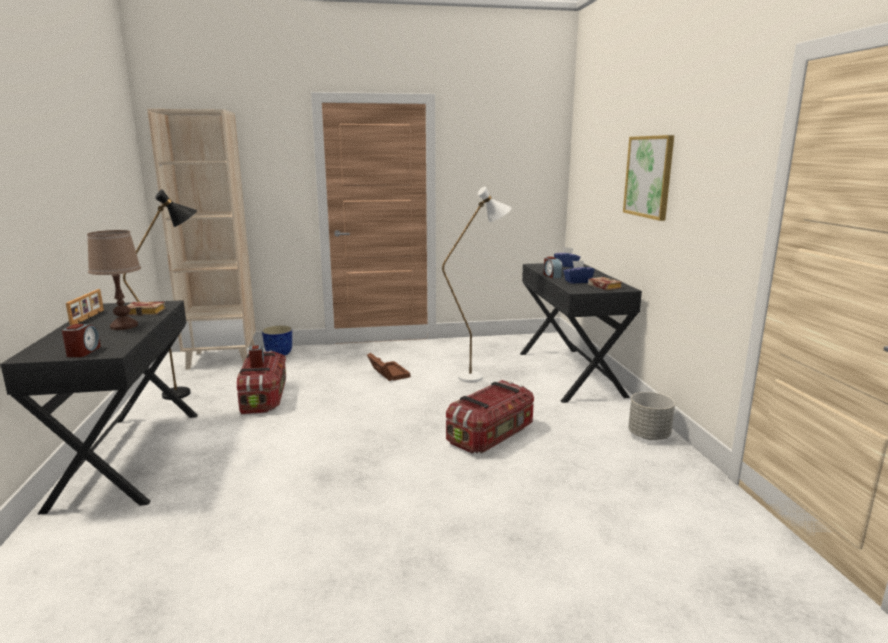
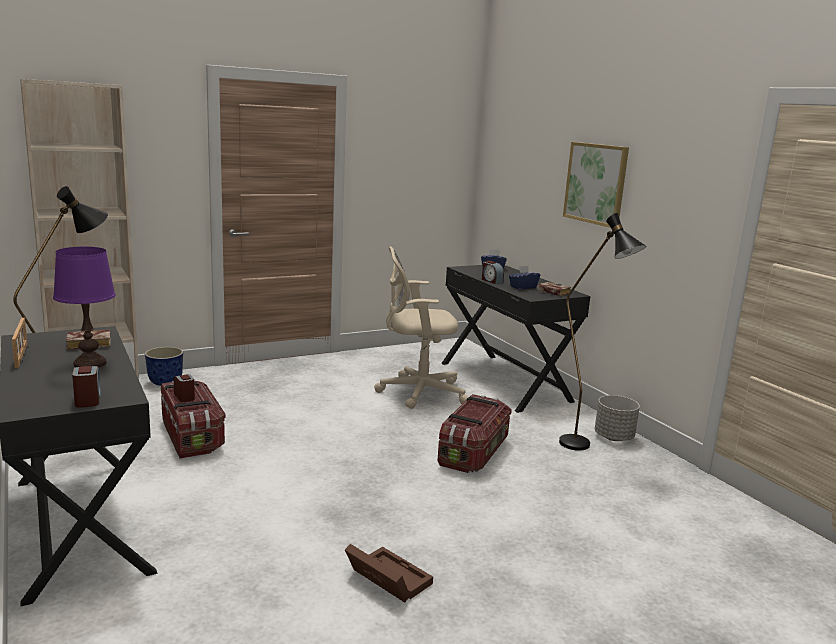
camera: 20 degrees left, 0 degrees up
(124, 326) = (90, 364): brown table lamp -> purple table lamp
(387, 373) = (315, 395): brown storage box -> brown storage box (386, 579)
(479, 377) = (417, 392): white floor lamp -> beige office chair
(607, 443) = (583, 448): none -> black floor lamp

